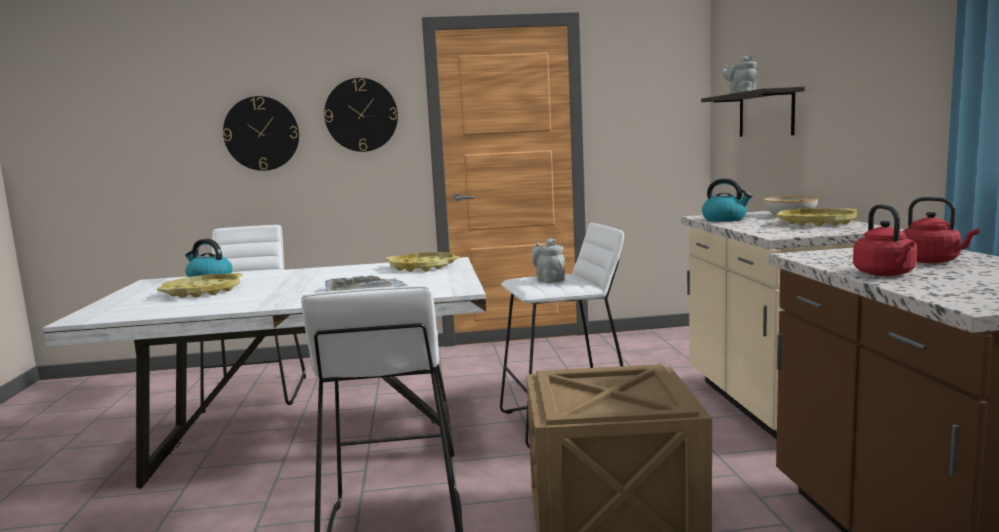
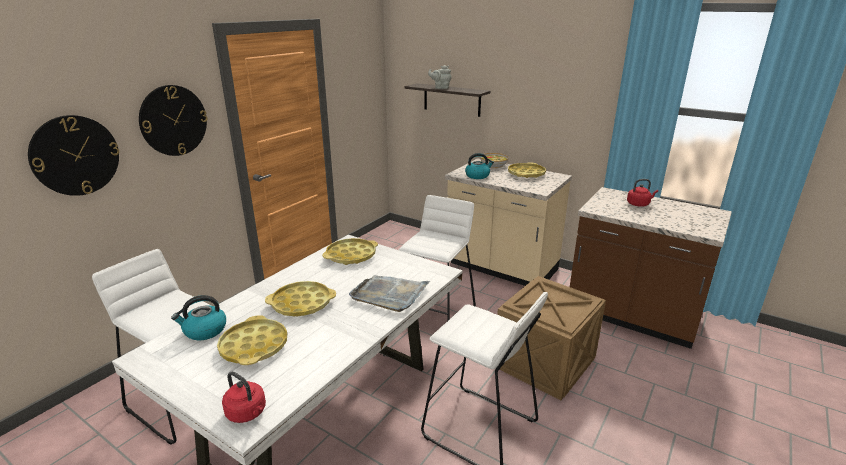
camera: 50 degrees left, 15 degrees up
(296, 282) = (301, 303): none -> yellow tray
(549, 280) = (431, 240): grey teapot -> none
(885, 274) = (649, 219): red kettle -> red kettle (247, 413)

